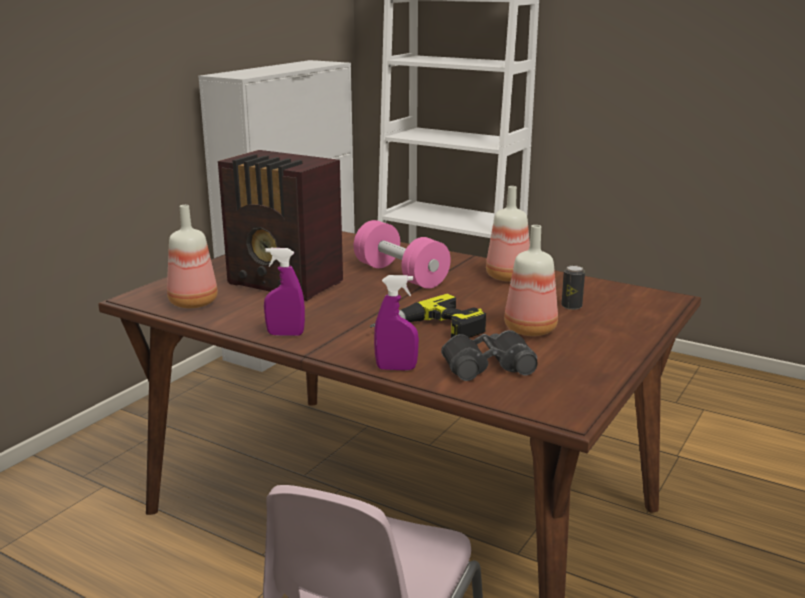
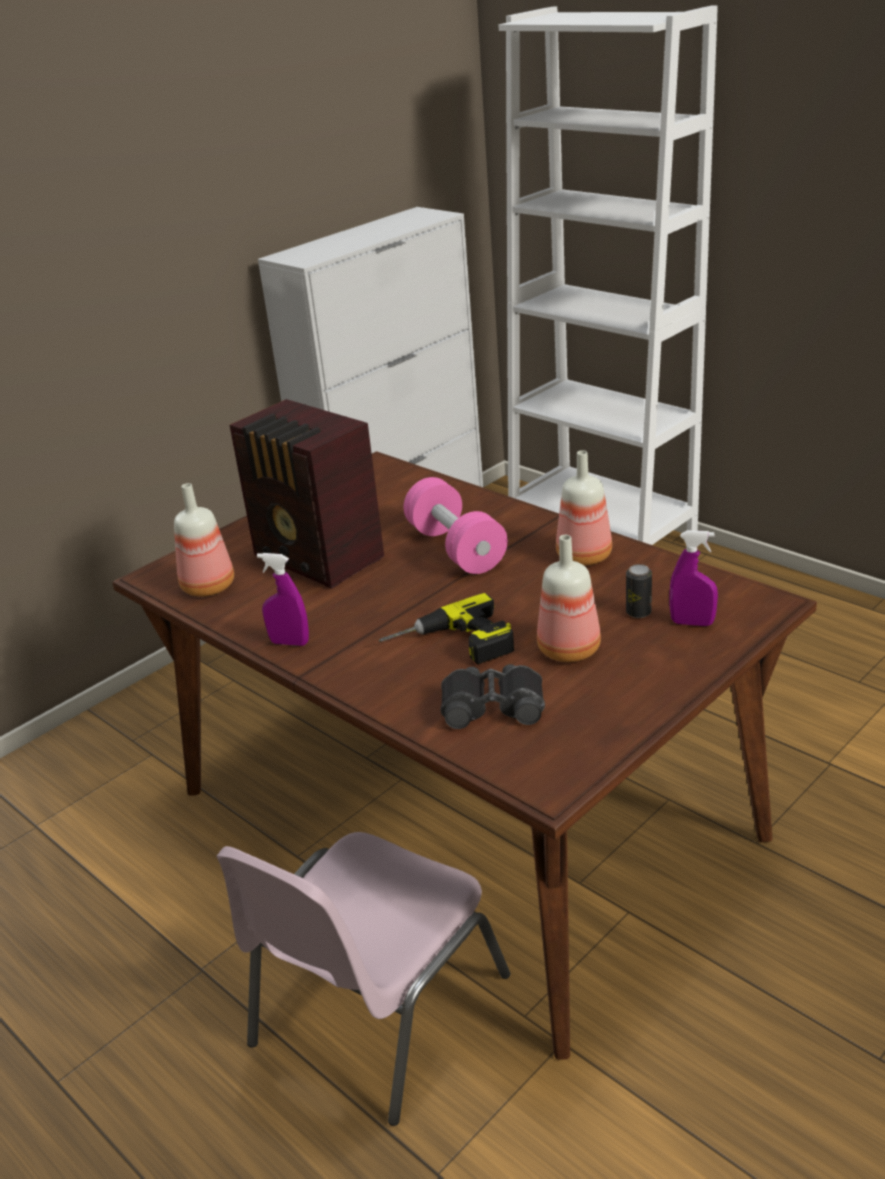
camera: 15 degrees right, 10 degrees up
(396, 368) = (389, 704): purple spray bottle -> purple spray bottle (692, 623)

